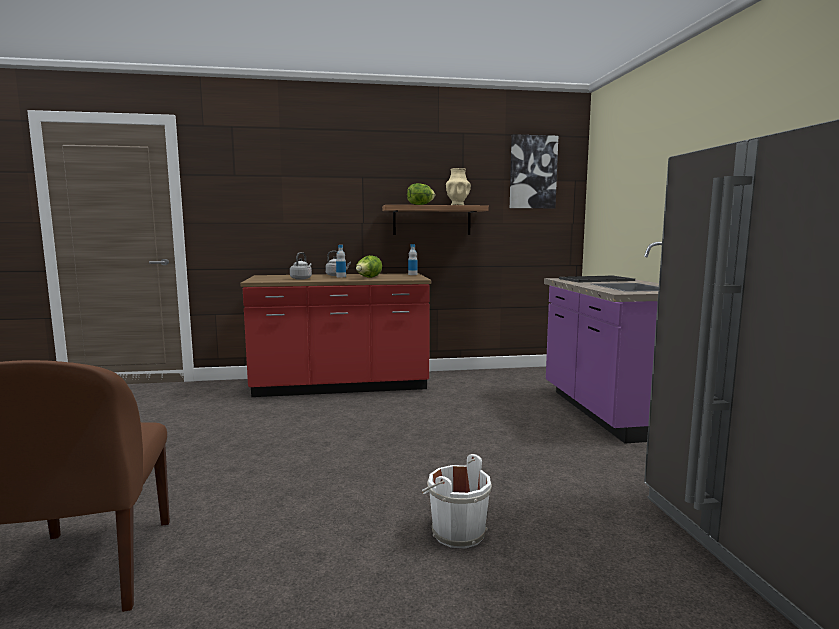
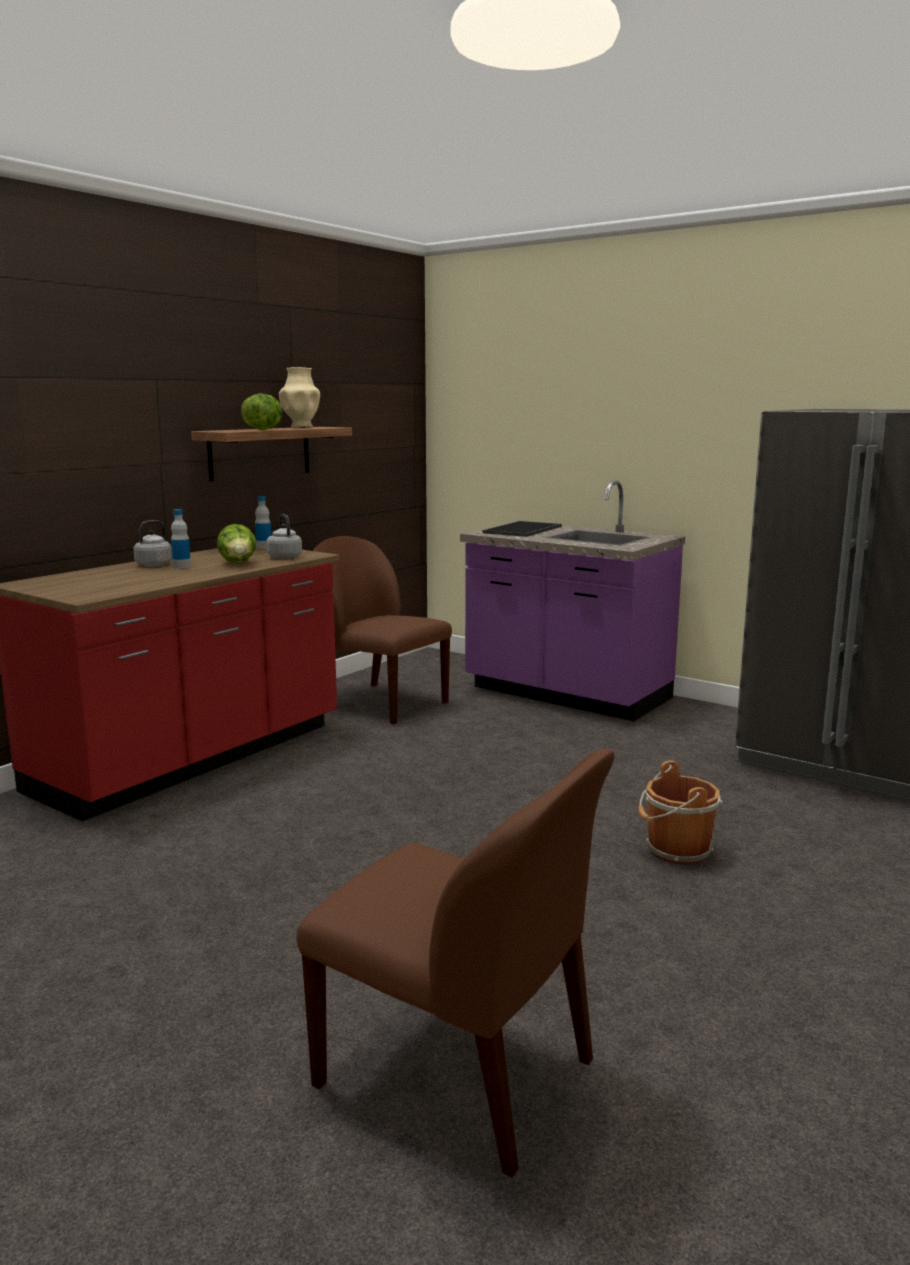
camera: 45 degrees left, 5 degrees up
(301, 278) = (141, 580): grey kettle -> grey kettle (284, 557)
(456, 532) = (676, 851): white bucket -> brown bucket
(480, 386) = (381, 703): none -> brown chair
(532, 172) = (373, 372): picture -> none

